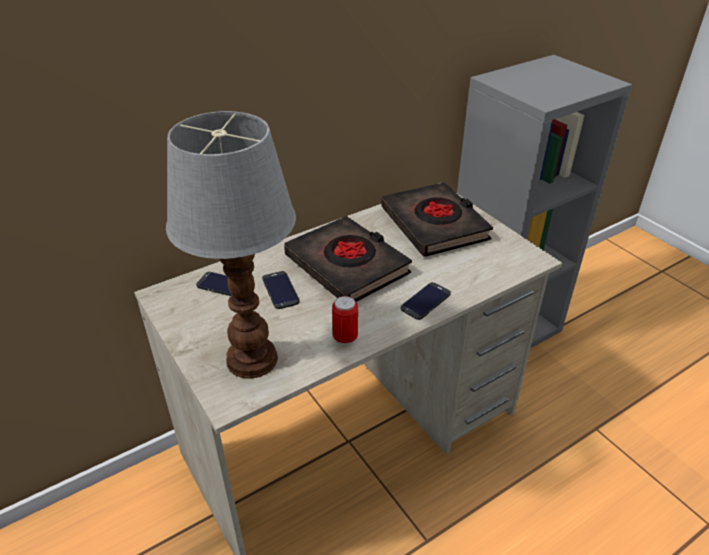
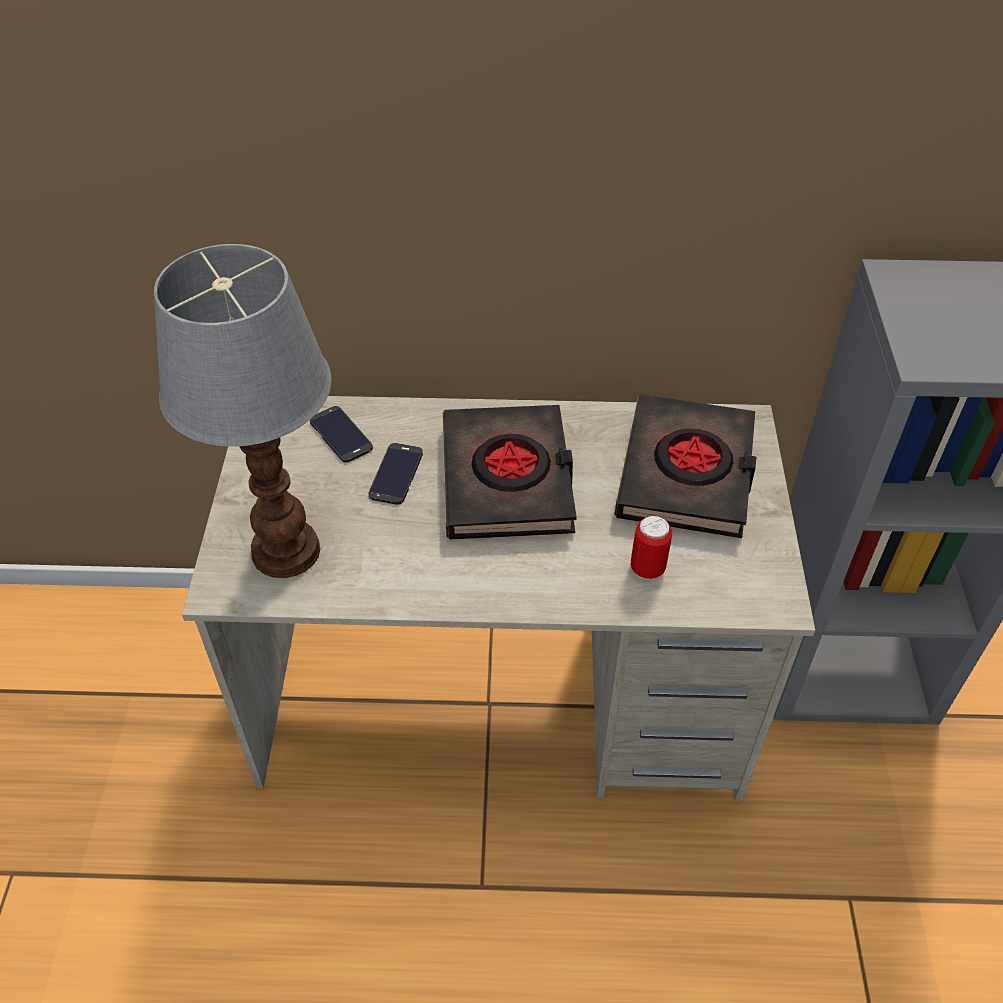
camera: 35 degrees right, 10 degrees up
(345, 338) = (409, 581): can -> can (647, 569)
(426, 301) = (555, 585): phone -> none

